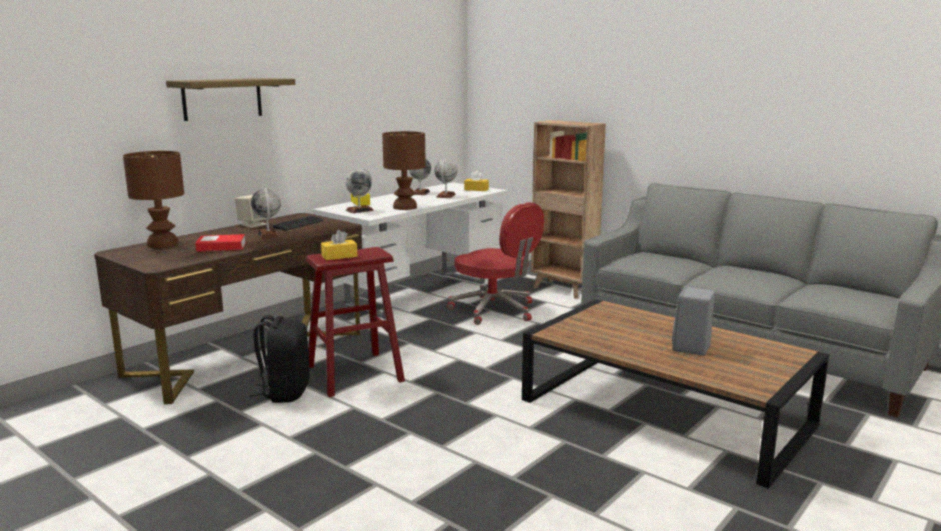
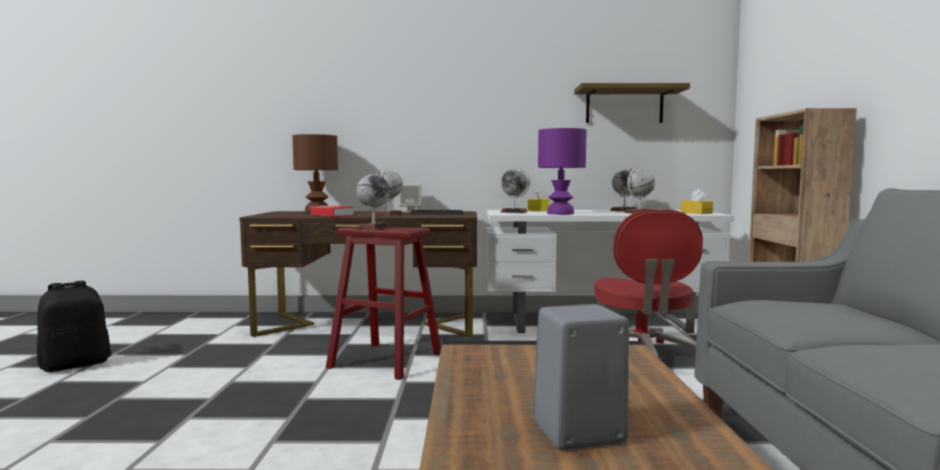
camera: 50 degrees right, 10 degrees down
(222, 98) = (402, 98): shelf -> shelf (624, 106)
(285, 392) = (314, 354): black backpack -> black backpack (76, 365)
(339, 256) = (374, 227): yellow tissue box -> globe
(405, 207) = (561, 213): brown table lamp -> purple table lamp

